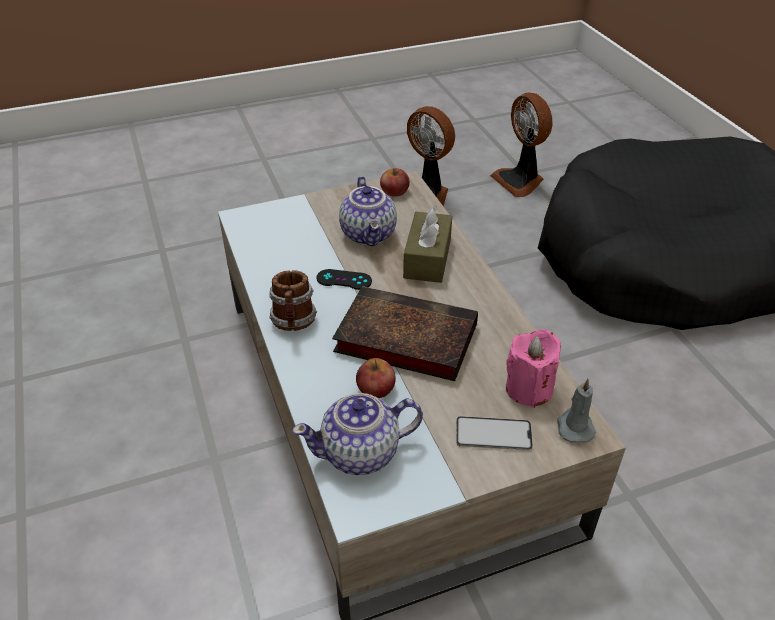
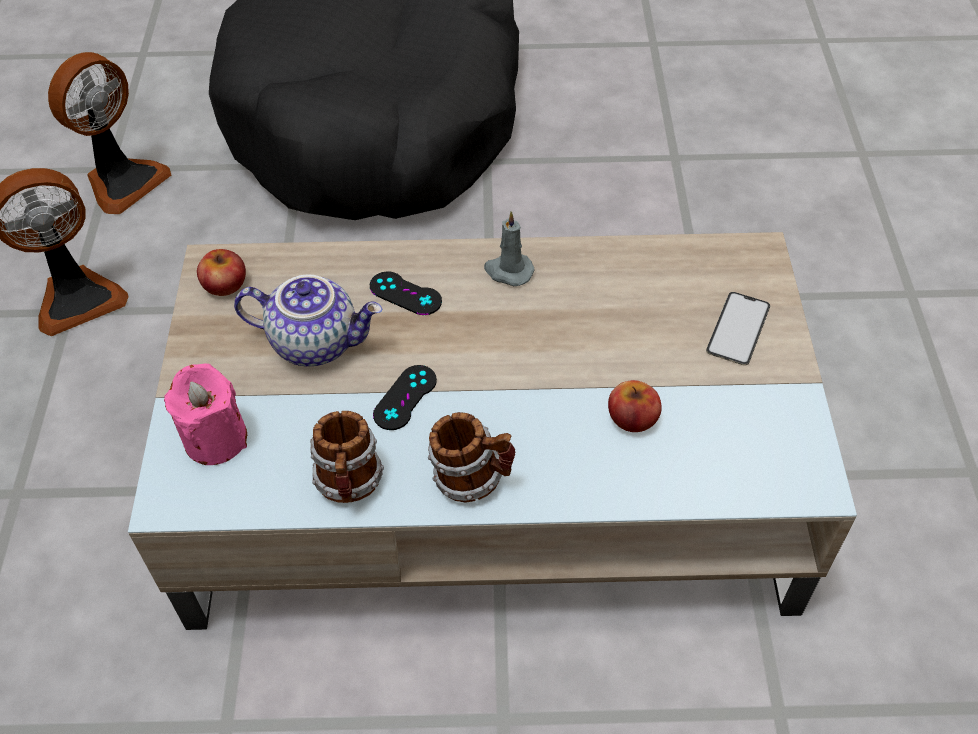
camera: 70 degrees left, 10 degrees up
(272, 275) = (350, 483): none -> mug
(361, 453) = (734, 459): teapot -> none
(402, 338) = (553, 366): book -> none
(427, 258) = (405, 293): brown tissue box -> black game controller
(520, 181) = (123, 181): fan -> fan turned 45 degrees counterclockwise
(529, 388) = (680, 275): pink candle -> pink candle (215, 439)
(574, 426) = (746, 259): grey candle -> grey candle (508, 271)

